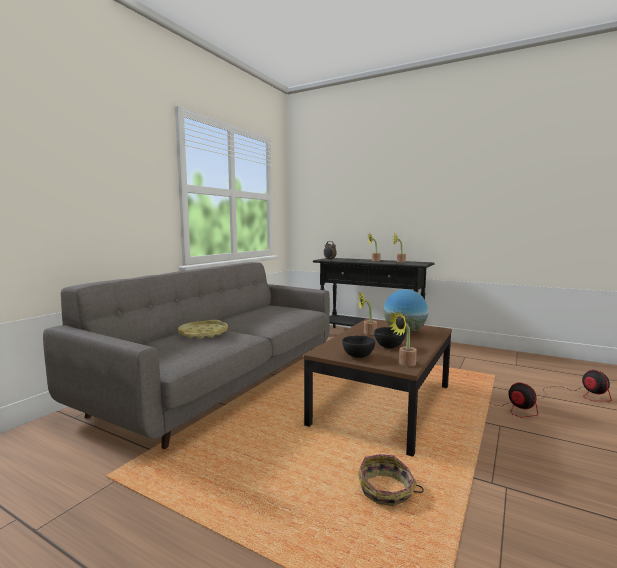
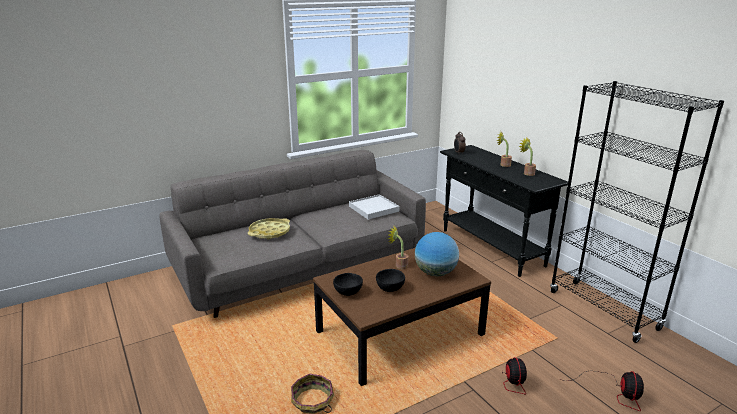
camera: 30 degrees right, 15 degrees up
(284, 308) = (373, 209): none -> white tray
(404, 364) = (370, 312): potted plant -> none
(492, 354) = (603, 310): none -> black bookcase

